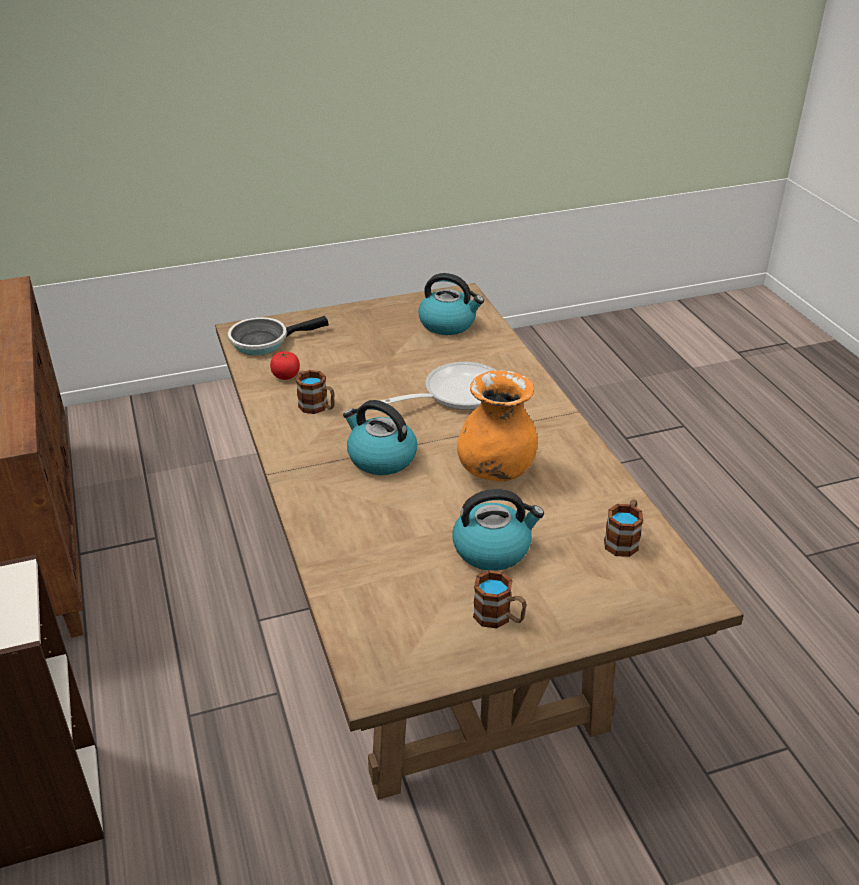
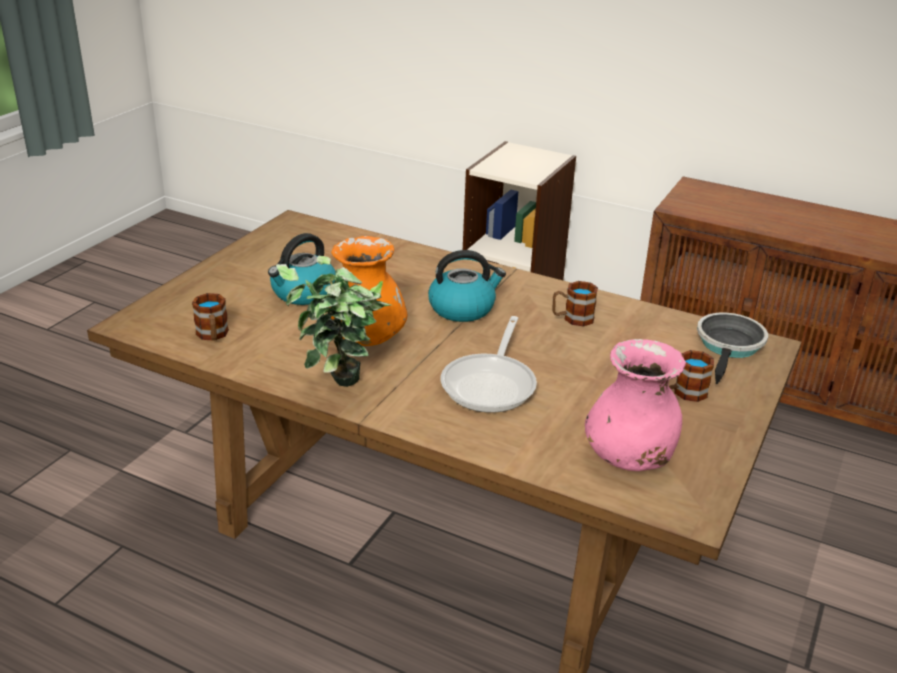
camera: 135 degrees right, 5 degrees down
(286, 376) = (646, 329): tomato -> none
(448, 324) = (629, 458): kettle -> pink vase
(499, 618) = (257, 266): mug -> mug (683, 392)
(567, 438) = (339, 391): none -> potted plant

